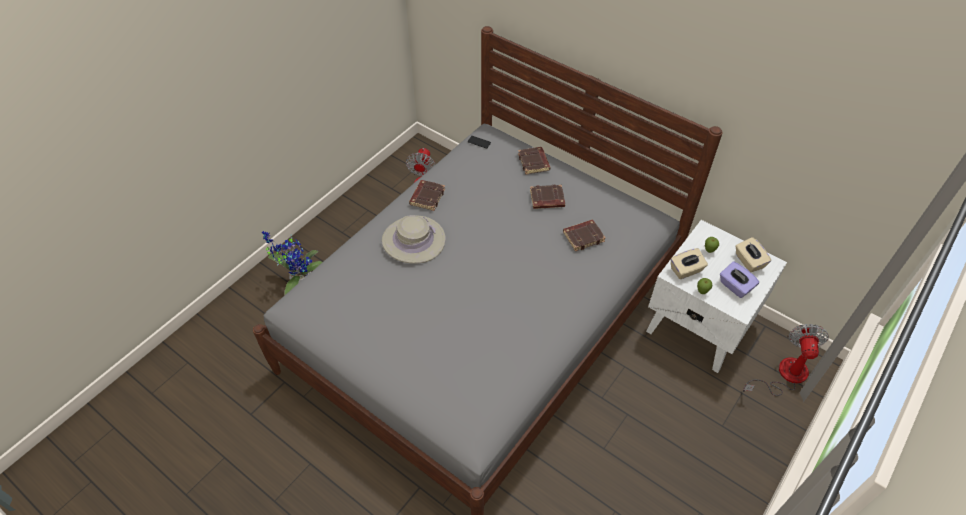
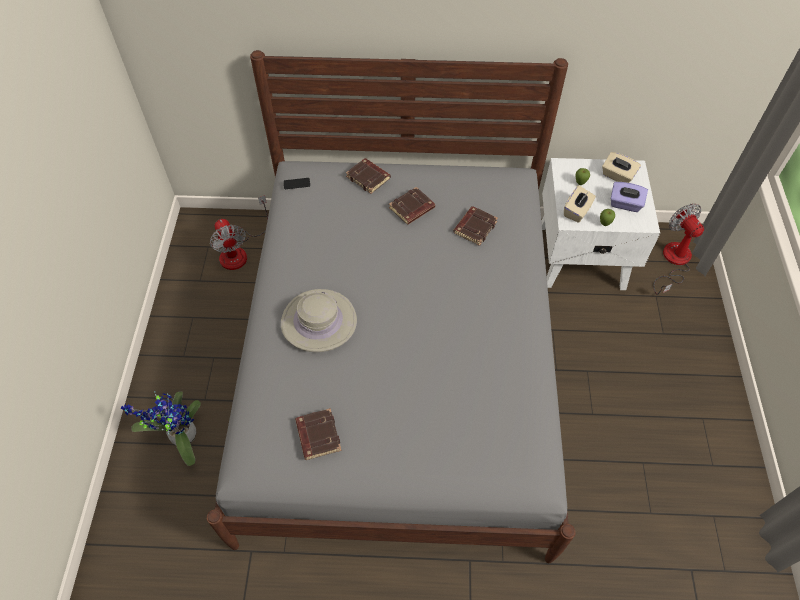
camera: 35 degrees left, 5 degrees up
(427, 197) = (293, 268): brown book -> brown book (317, 435)

